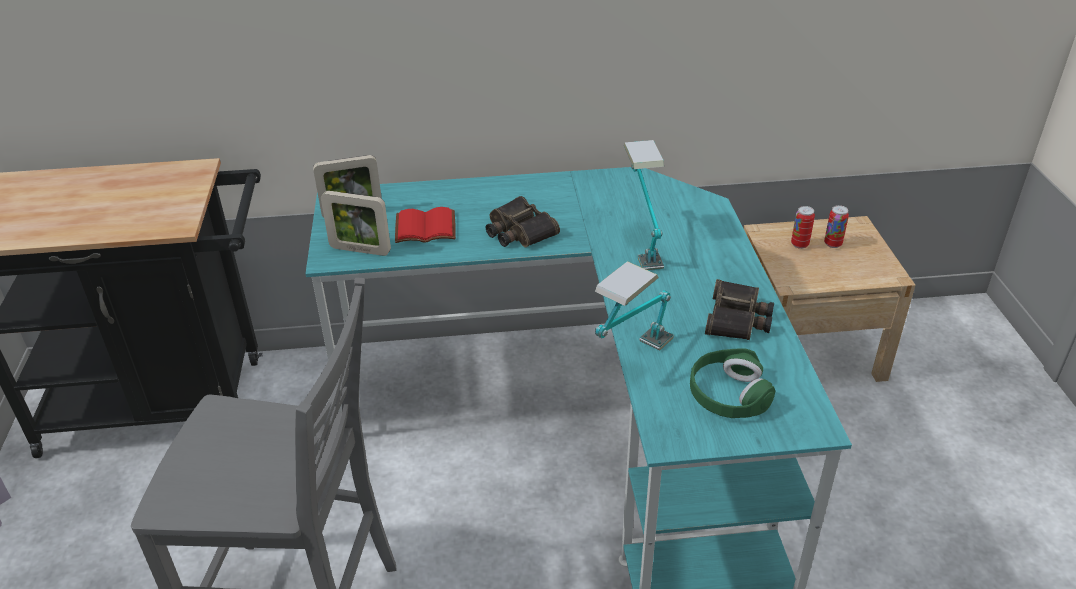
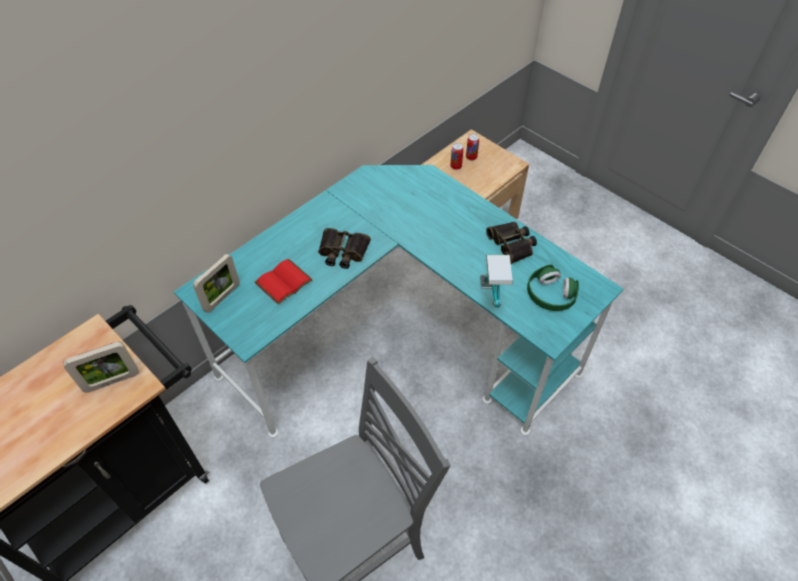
camera: 40 degrees left, 15 degrees up
(360, 250) = (260, 322): picture frame -> picture frame (112, 381)
(642, 243) = (418, 221): table lamp -> none

